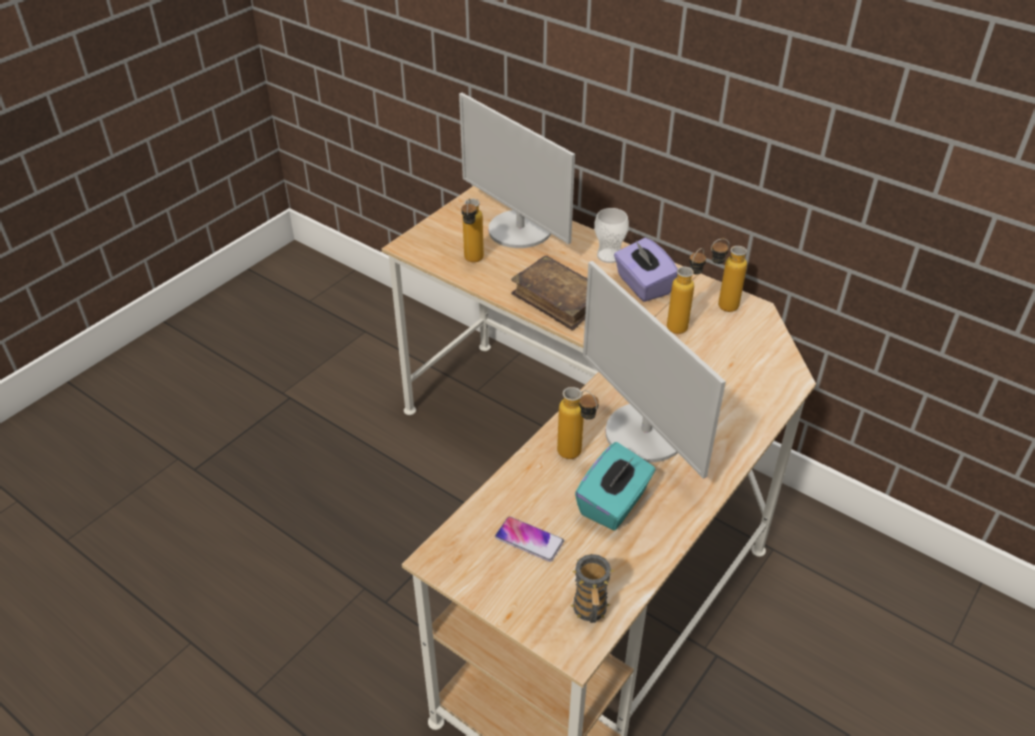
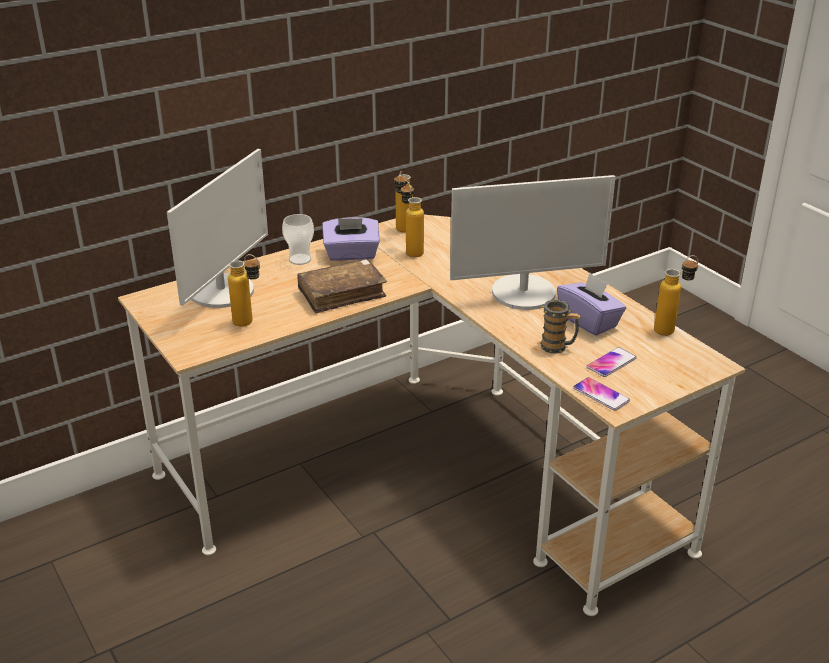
camera: 70 degrees left, 10 degrees down
(457, 541) = (601, 395): none -> phone
(519, 230) = (222, 291): monitor -> monitor turned 45 degrees counterclockwise
(576, 457) = (534, 326): bottle -> bottle (671, 329)
(590, 612) = (686, 352): mug -> mug (558, 347)
(614, 503) = (589, 321): turquoise tissue box -> purple tissue box

